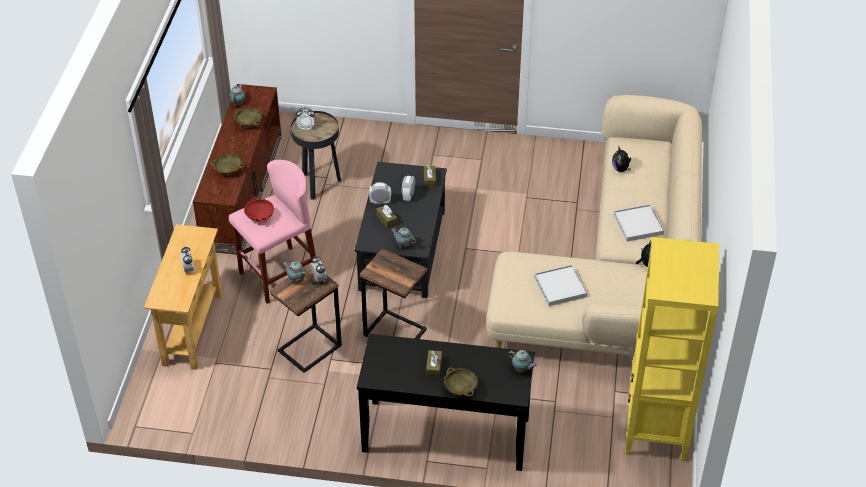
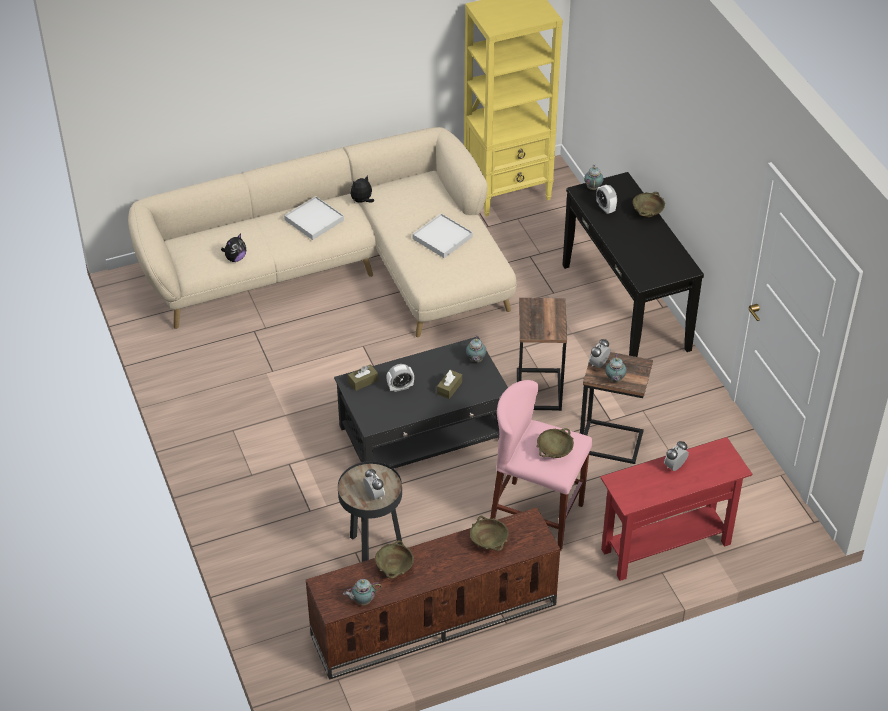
camera: 120 degrees left, 0 degrees up
(192, 329) = (666, 547): beige console table -> red console table
(260, 217) = (554, 452): red bowl -> beige bowl
(380, 202) = (426, 405): alarm clock -> alarm clock (605, 208)
(434, 367) = (639, 237): brown tissue box -> none

